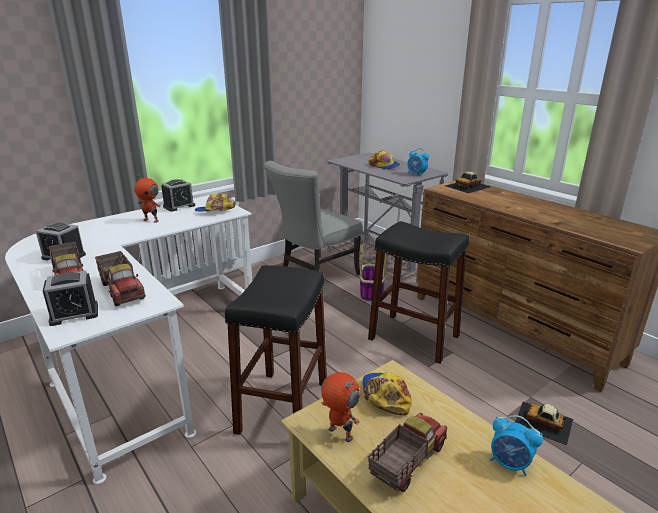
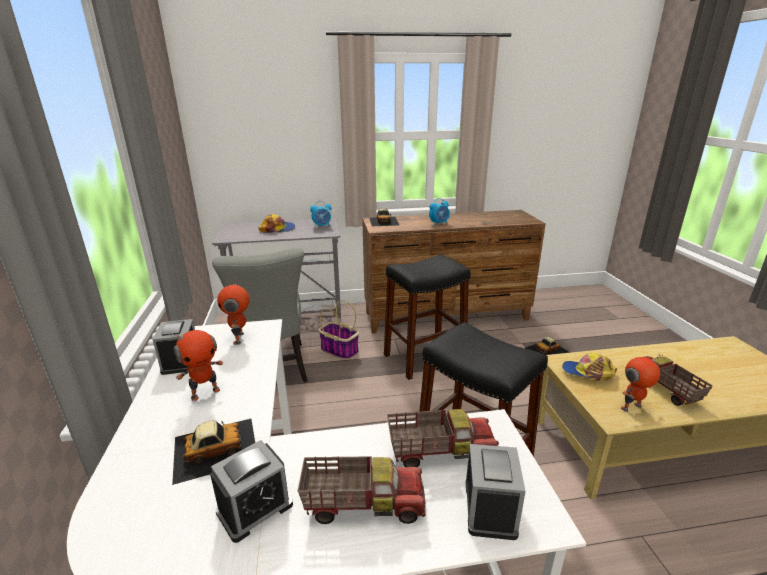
camera: 60 degrees left, 0 degrees up
(105, 236) = (214, 448): none -> toy car
(215, 210) = (240, 338): cap -> toy robot
(510, 464) = (665, 354): alarm clock -> alarm clock (439, 223)

